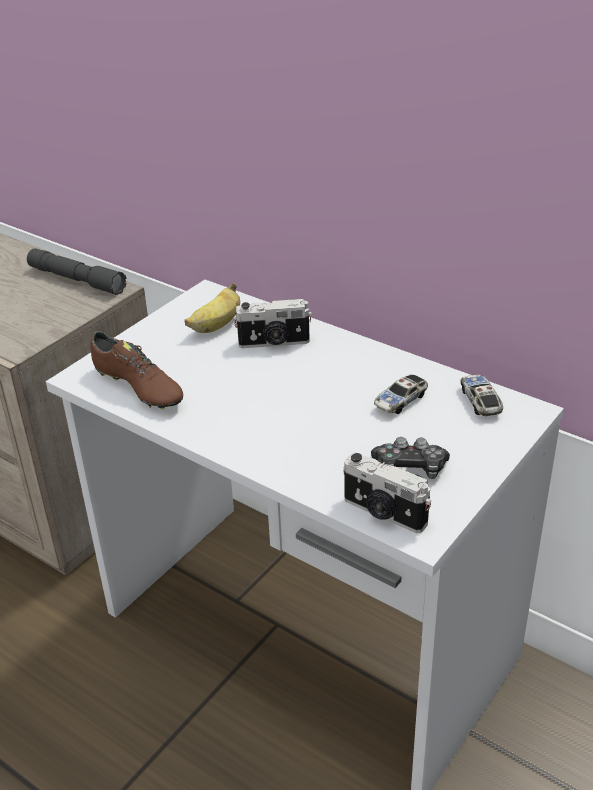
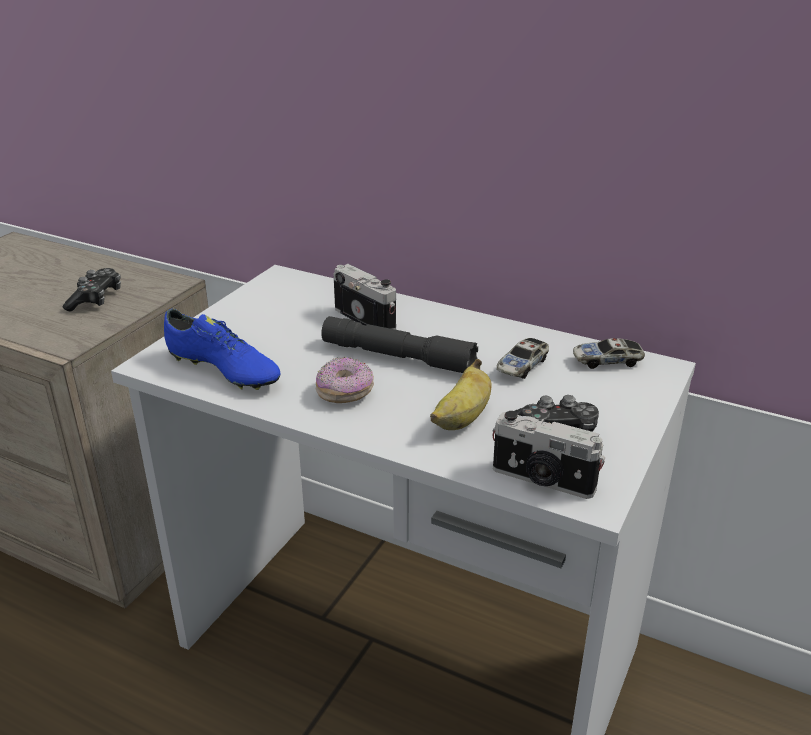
camera: 10 degrees left, 5 degrees down
(46, 303) = (96, 299): none -> game controller
(76, 280) = (128, 276): grey flashlight -> grey flashlight (398, 357)
(138, 388) = (223, 371): brown shoe -> blue shoe
(216, 326) = (298, 306): banana -> banana (462, 419)
(237, 417) = (345, 393): none -> donut
(274, 343) = (367, 319): camera -> camera turned 120 degrees counterclockwise
(480, 401) = (607, 361): toy car -> toy car turned 75 degrees counterclockwise

